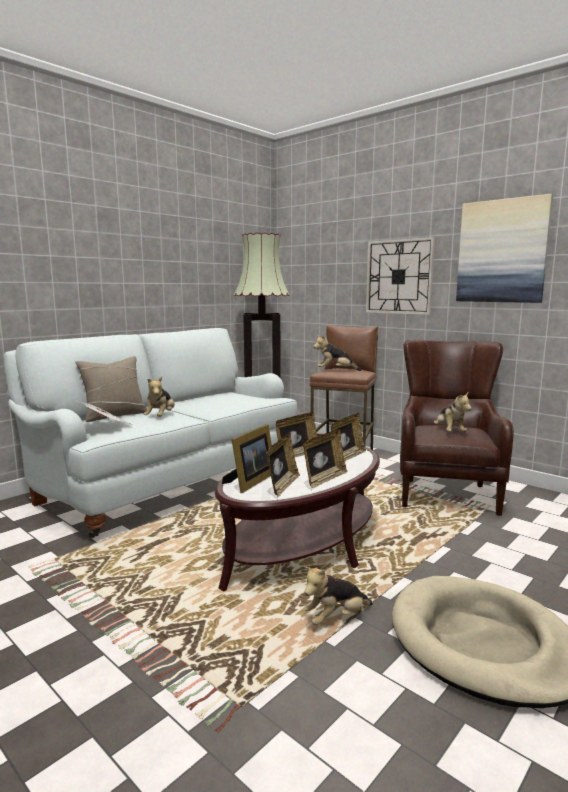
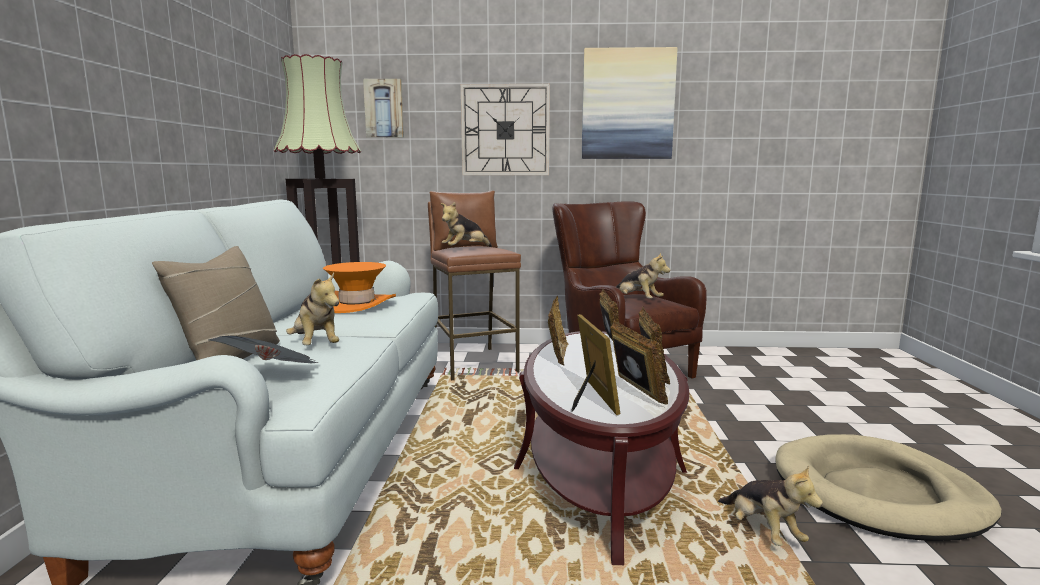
camera: 40 degrees left, 0 degrees up
(226, 398) = (357, 304): none -> orange hat
(320, 262) = (384, 108): none -> picture
(336, 618) = (763, 532): plush toy -> plush toy turned 45 degrees counterclockwise

